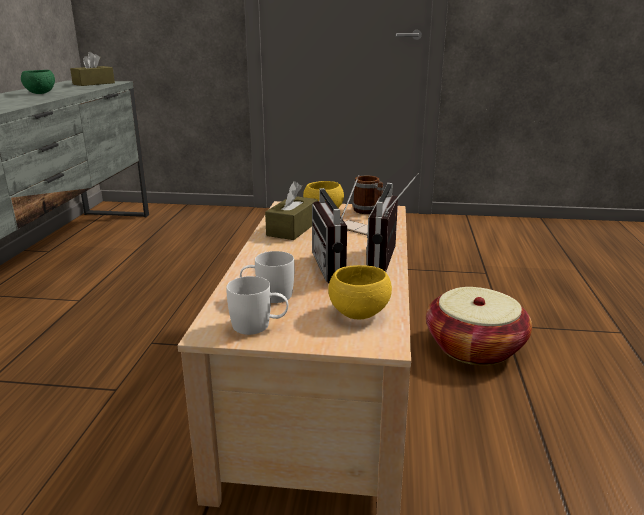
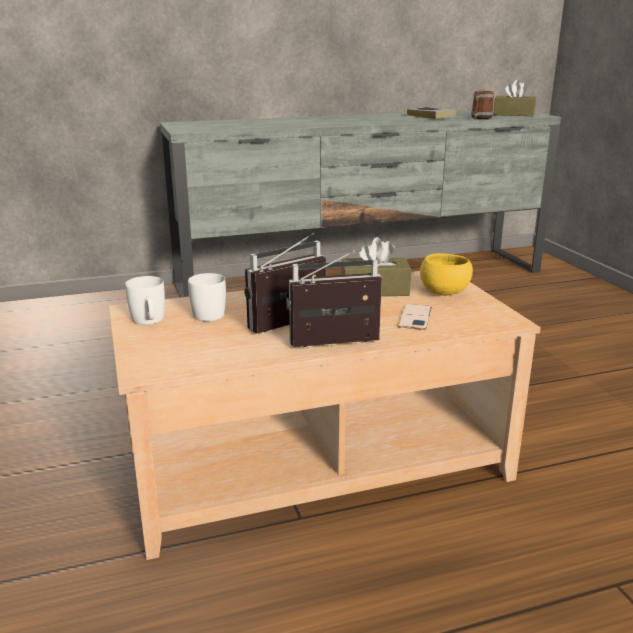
camera: 65 degrees right, 0 degrees up
(40, 93) = (431, 116): green bowl -> book
(359, 313) = (196, 352): yellow bowl -> none
(369, 212) = (481, 312): mug -> mug (480, 118)
(474, 348) = (513, 561): basket -> none

